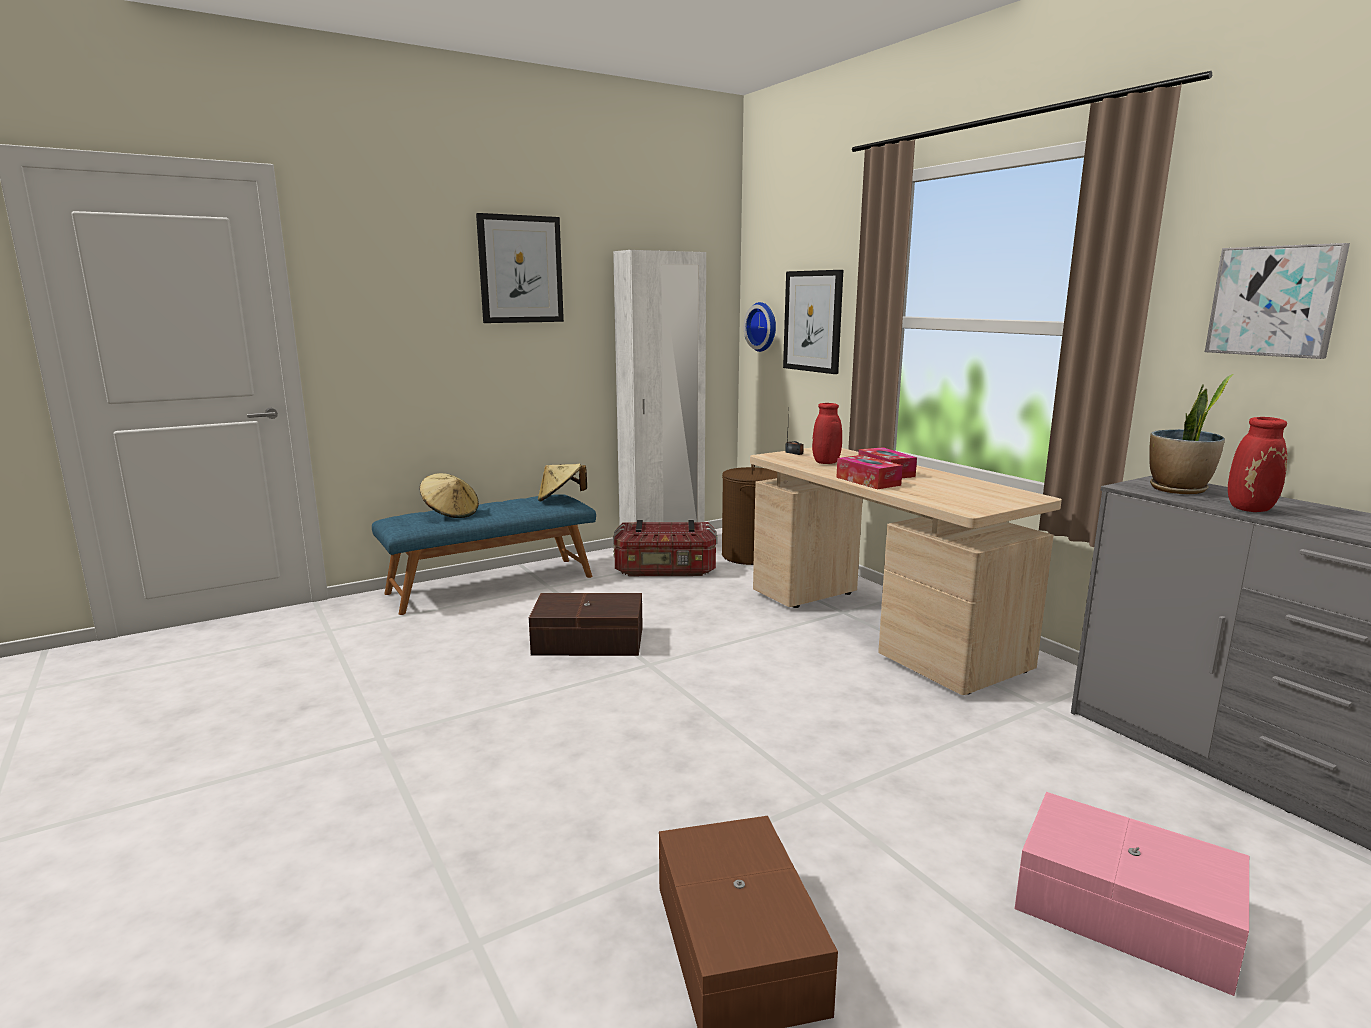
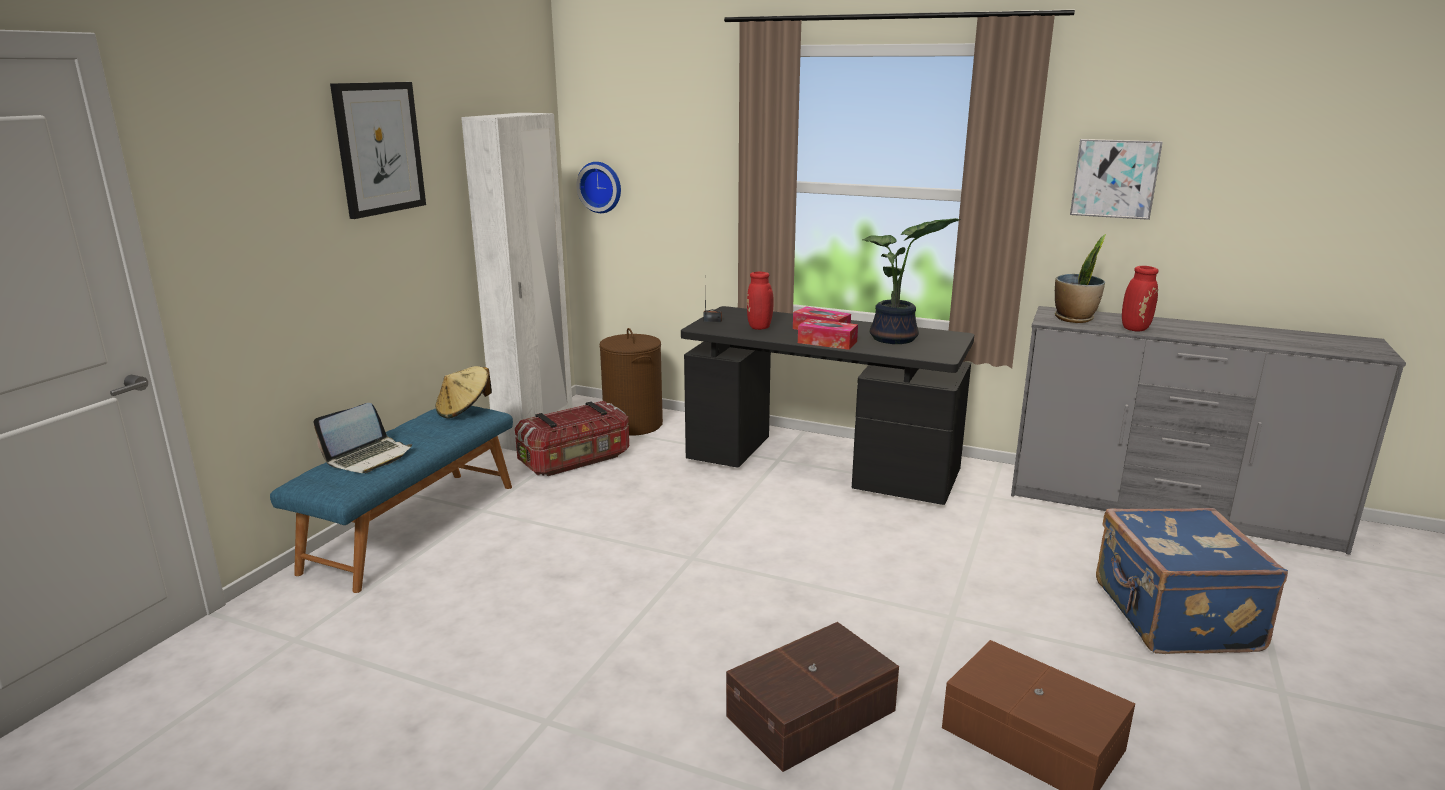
camera: 35 degrees left, 5 degrees up
(450, 513) = (369, 457): beige hat -> laptop
(589, 642) = (608, 555): brown storage box -> brown storage box (813, 714)
(813, 321) = (672, 183): picture -> none
(877, 628) = (820, 467): beige desk -> black desk
(950, 489) = (896, 339): none -> potted plant
(1126, 914) = (1172, 617): pink storage box -> blue suitcase

